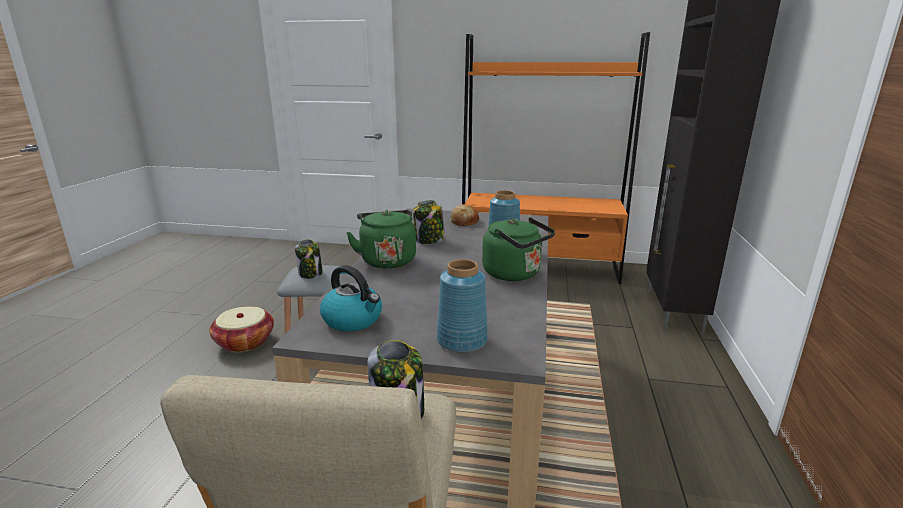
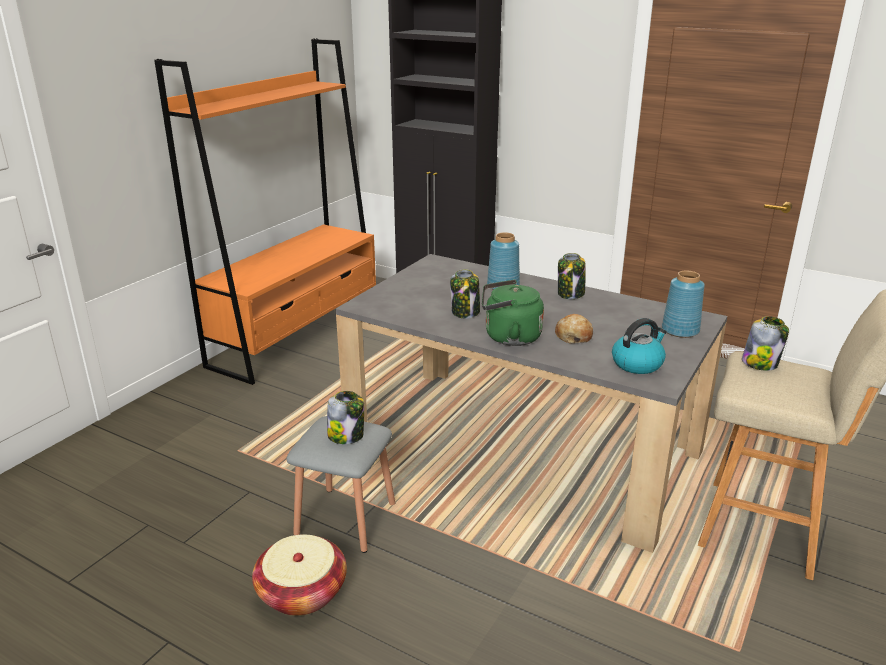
camera: 70 degrees left, 5 degrees up
(464, 222) = (417, 289): bread -> bread (573, 336)
(515, 274) = (570, 294): green kettle -> jar

